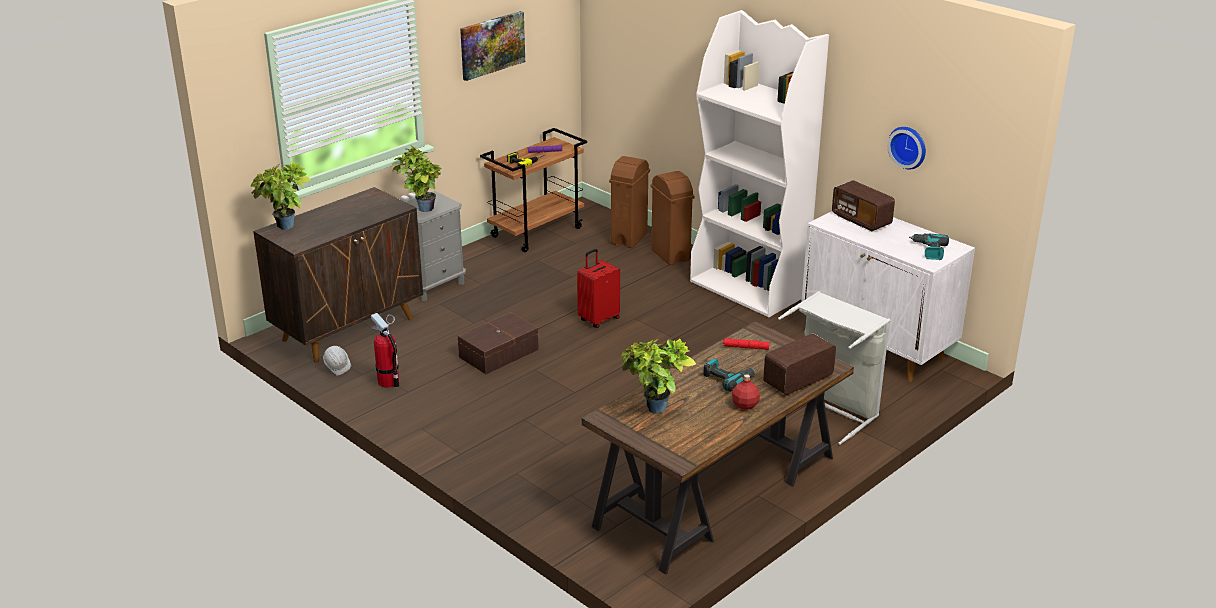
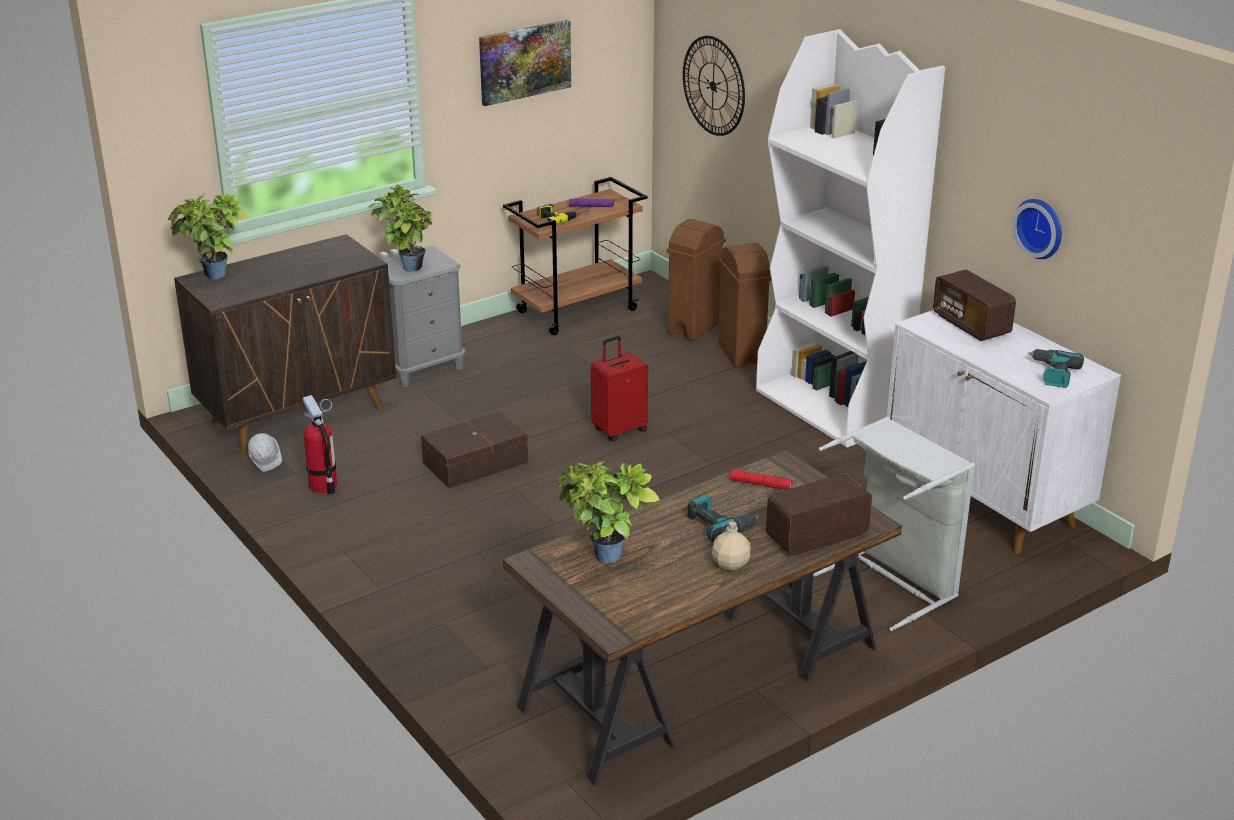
camera: 10 degrees right, 0 degrees up
(634, 54) = (713, 86): none -> wall clock
(745, 405) = (731, 564): red bottle -> beige bottle

